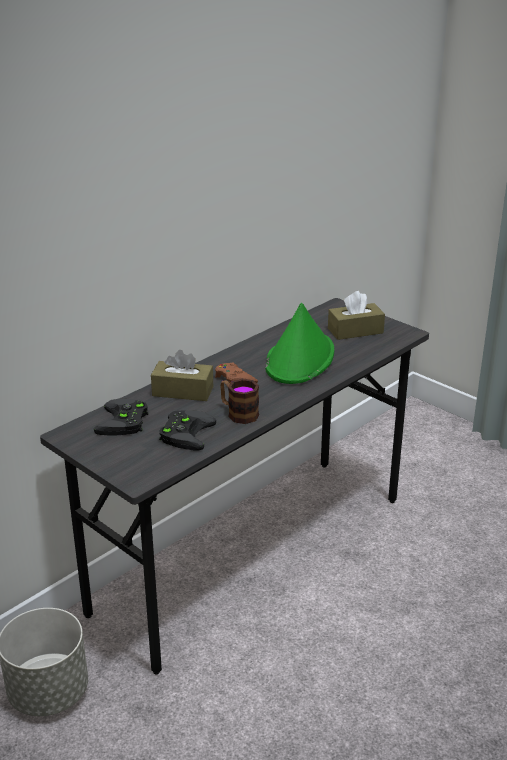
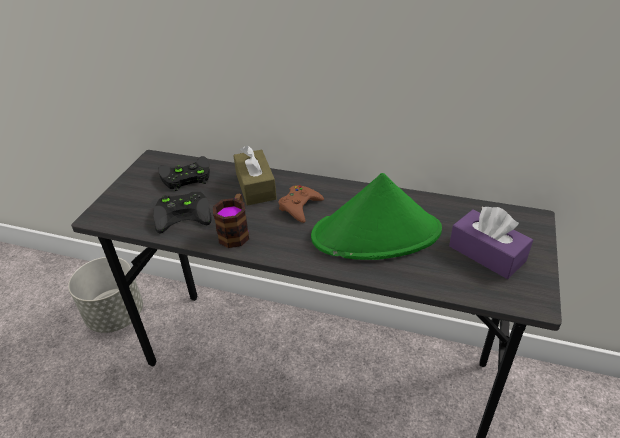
camera: 65 degrees right, 10 degrees up
(355, 331) = (486, 253): brown tissue box -> purple tissue box

